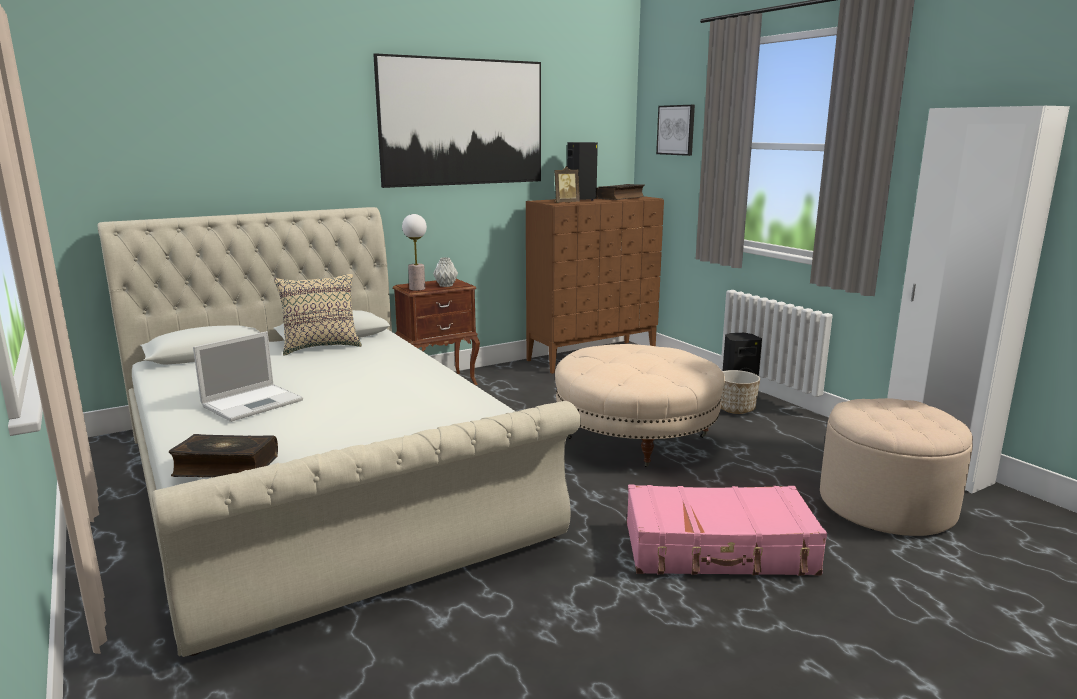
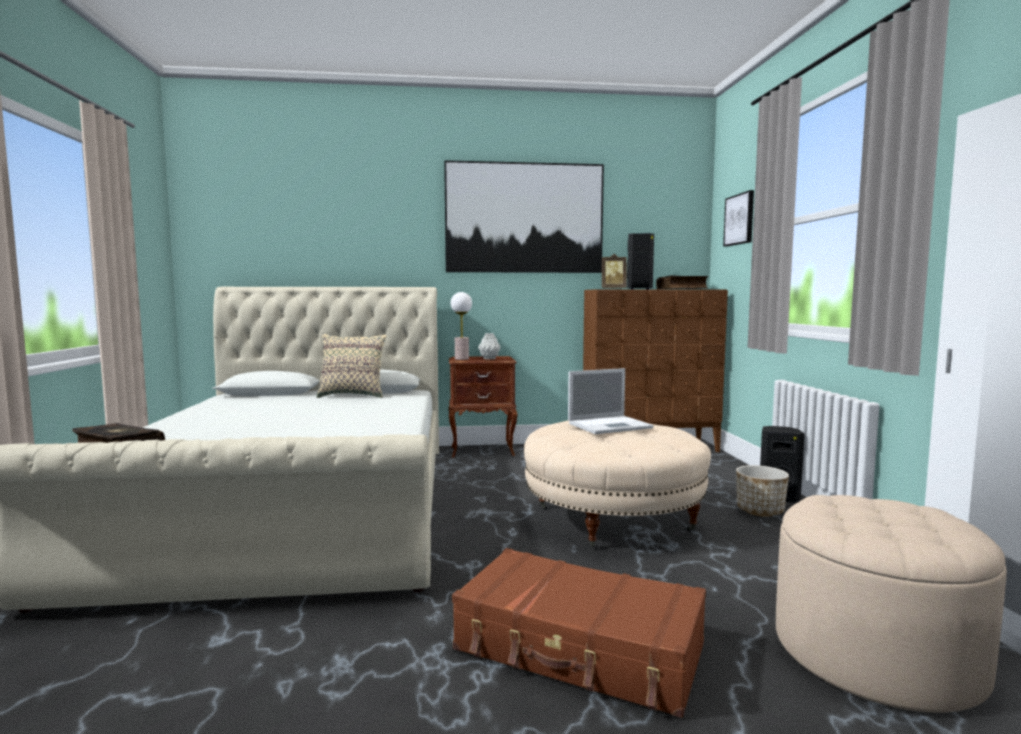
camera: 25 degrees right, 10 degrees down
(254, 402) = (230, 419): laptop -> laptop (610, 425)
(719, 549) = (579, 649): pink suitcase -> brown suitcase

